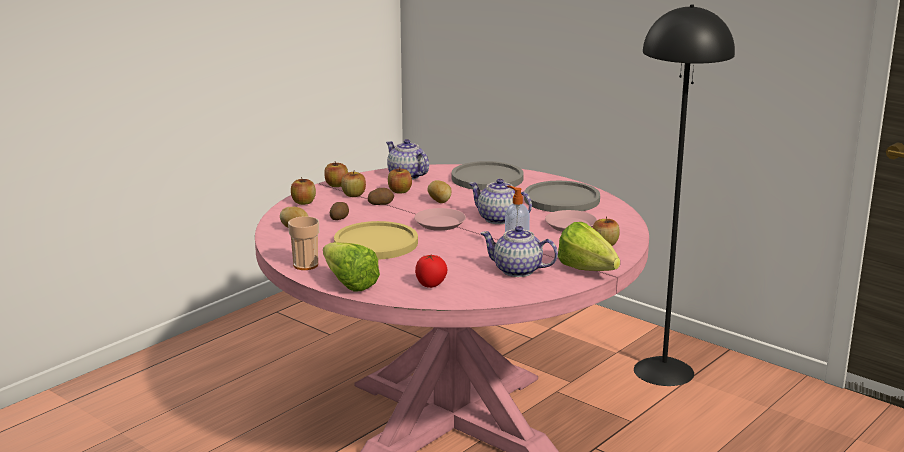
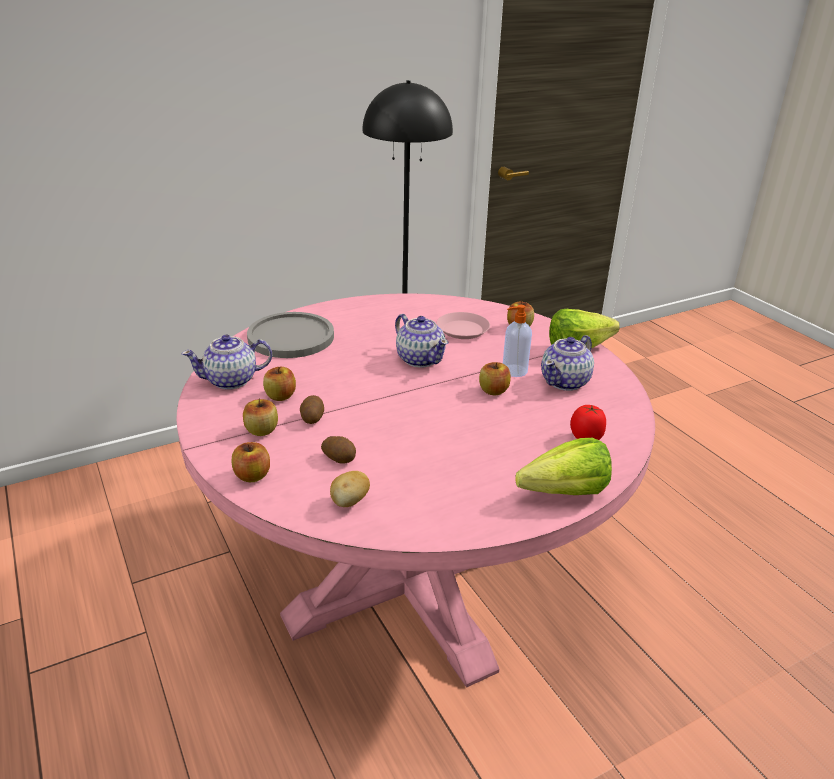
camera: 70 degrees left, 10 degrees up
(305, 265) = (489, 517): cup -> none
(336, 185) = (210, 436): apple -> apple (493, 391)
(376, 243) = (442, 448): yellow plate -> none
(440, 202) = (339, 379): potato -> none
(440, 223) = (408, 394): pink plate -> none
(499, 219) = (420, 359): teapot -> teapot turned 90 degrees counterclockwise
(561, 199) = (389, 317): grey plate -> none

